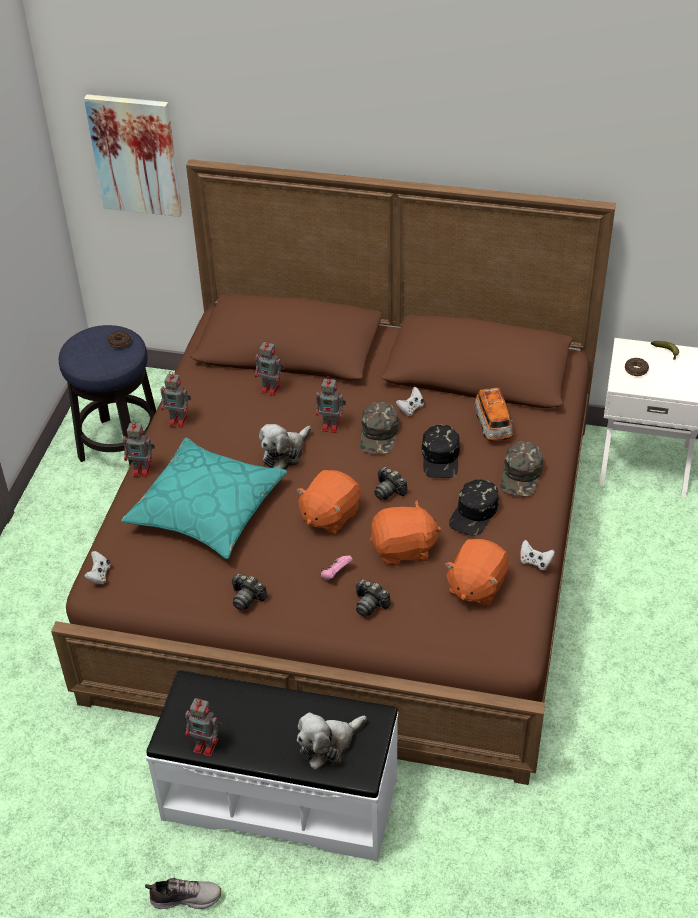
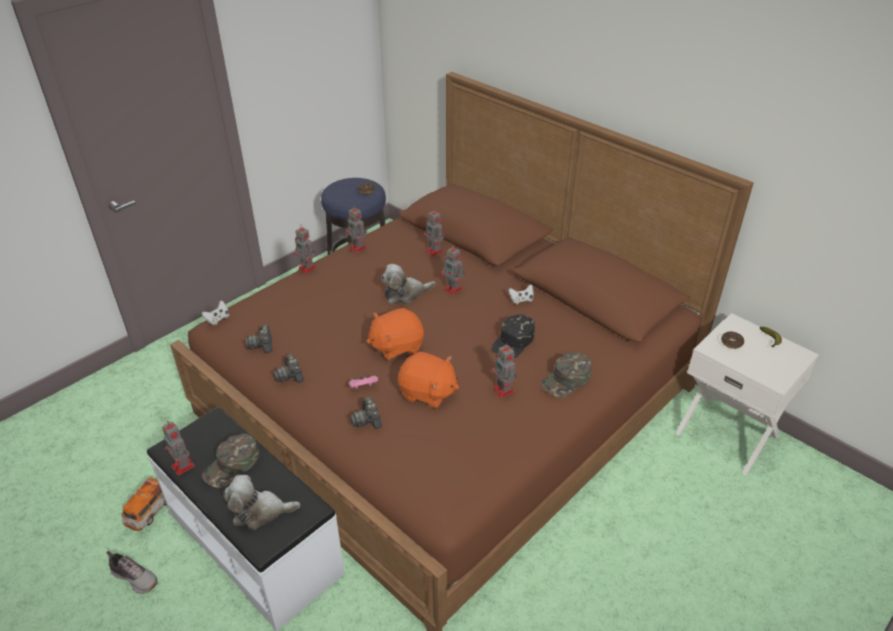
camera: 30 degrees right, 5 degrees down
(135, 155) = (423, 63): picture -> none
(207, 509) = (321, 307): turquoise pillow -> none
(379, 434) = (482, 308): green cap -> green cap (232, 465)
(389, 490) = (454, 348): camera -> camera (262, 345)
(474, 513) = (504, 391): black cap -> toy robot
(476, 586) = (457, 445): orange plush toy -> none
(493, 425) = (574, 335): toy car -> toy car (149, 511)
(535, 562) = (521, 449): white game controller -> none

